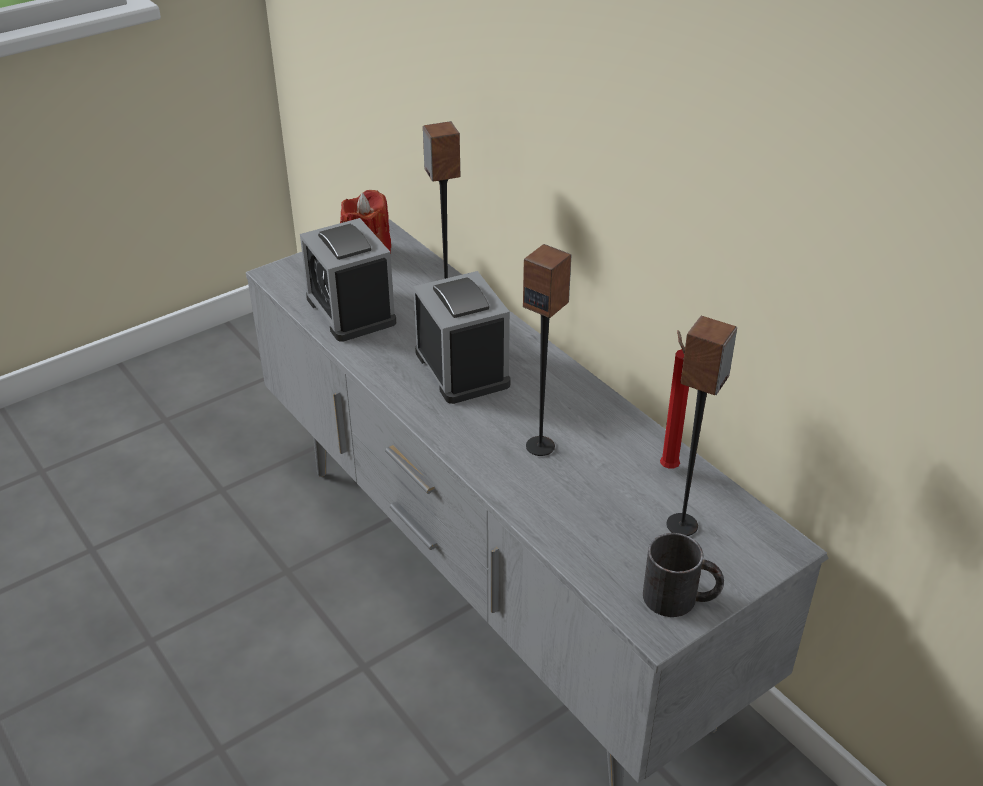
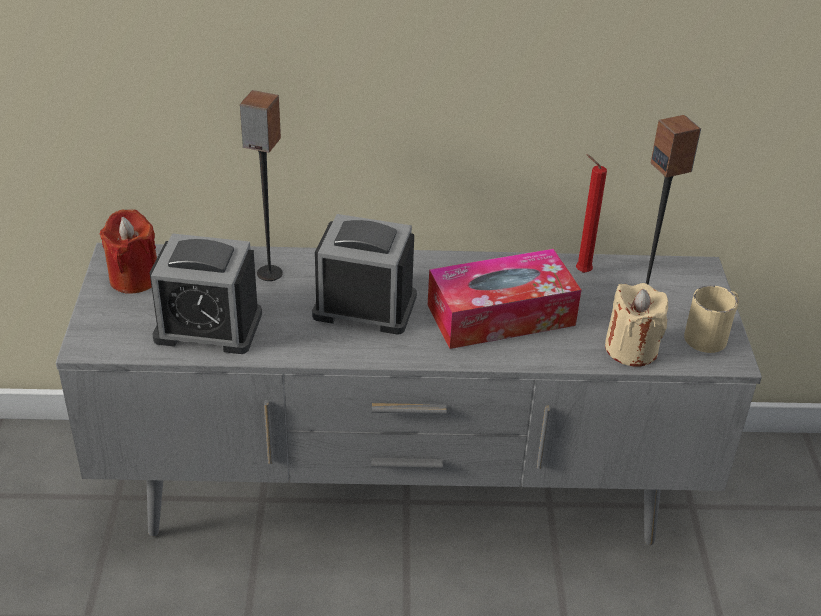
camera: 55 degrees left, 0 degrees up
(540, 446) = (501, 315): speaker -> tissue box
(589, 549) = (631, 349): none -> beige candle
(681, 598) = (711, 335): black mug -> beige mug

